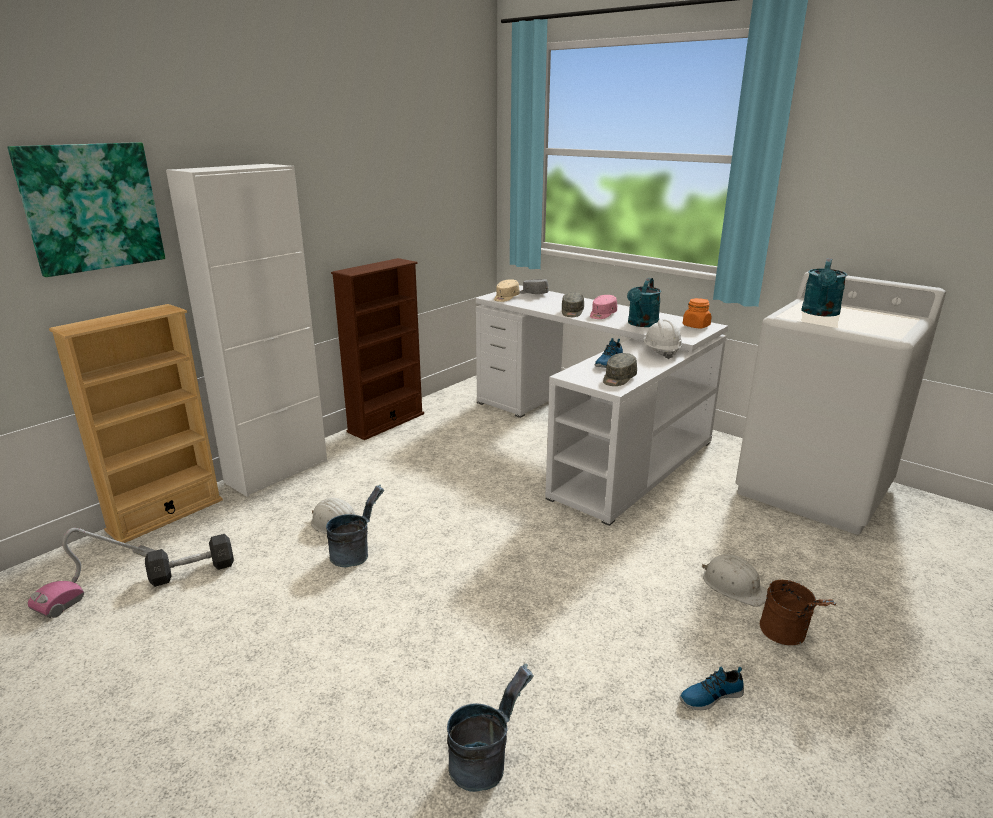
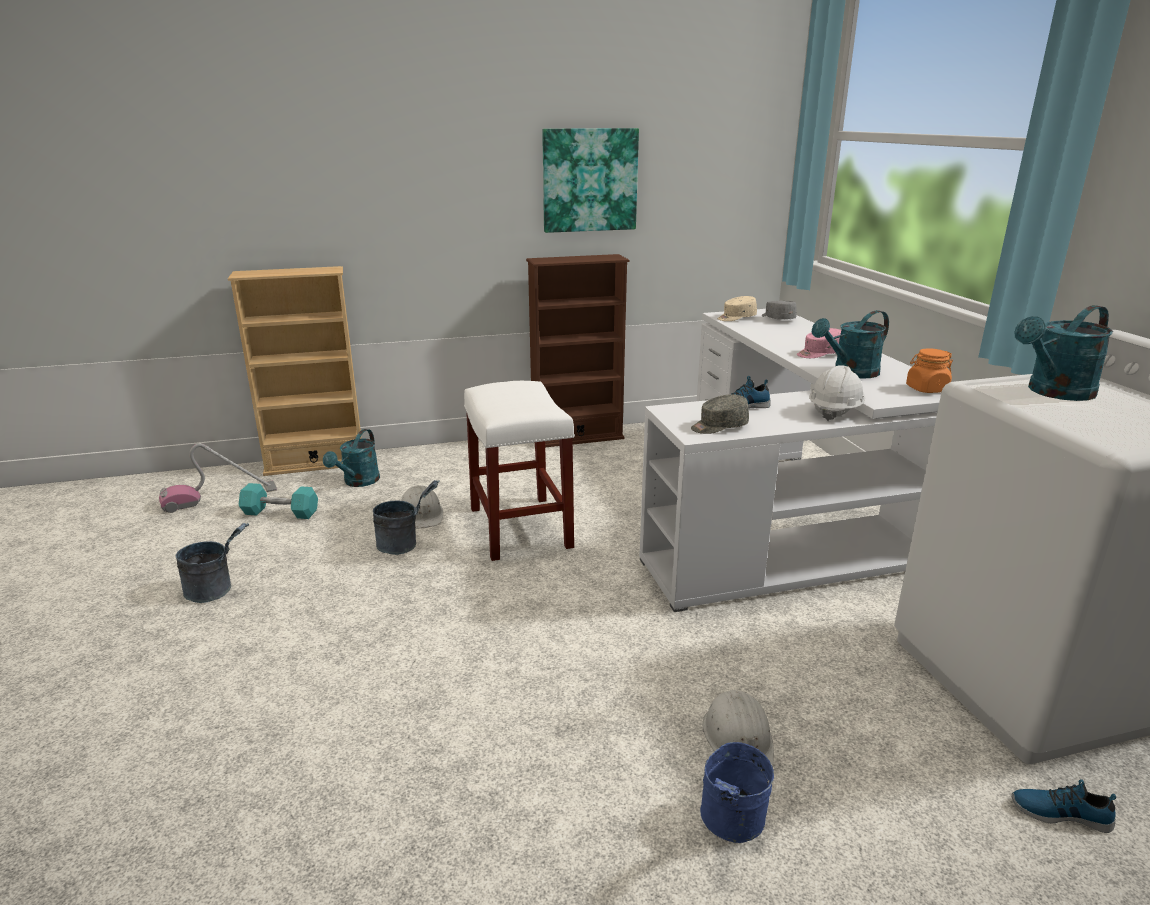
camera: 35 degrees right, 0 degrees up
(91, 207) = (280, 168): picture -> picture (589, 180)
(193, 571) = (280, 513): grey dumbbell -> turquoise dumbbell
(236, 517) = (358, 482): none -> turquoise watering can
(277, 471) = (432, 454): white cabinet -> none
(431, 506) = (519, 527): none -> white stool
(485, 762) = (278, 763): grey bucket -> grey bucket (217, 591)
(572, 312) = (785, 345): grey cap -> none
(710, 695) = (547, 832): shoe -> shoe (1060, 812)
(787, 636) = (730, 826): brown bucket -> blue bucket

